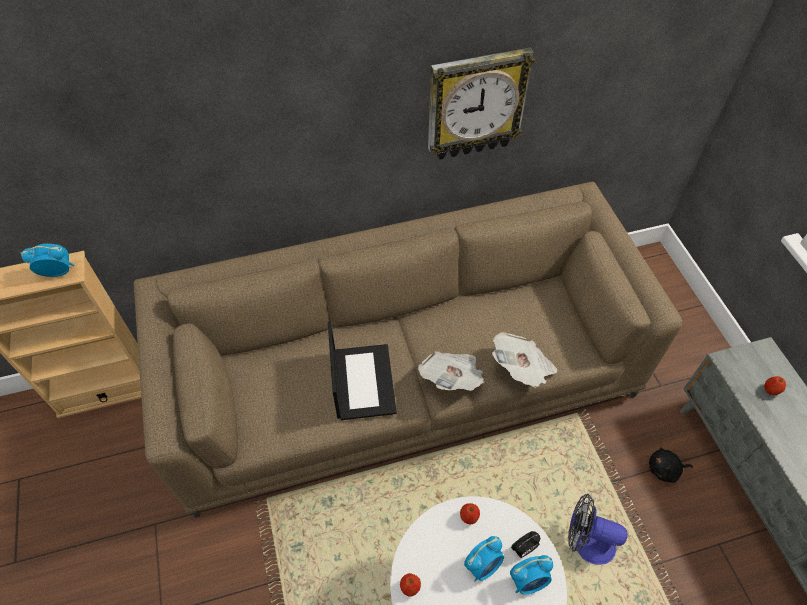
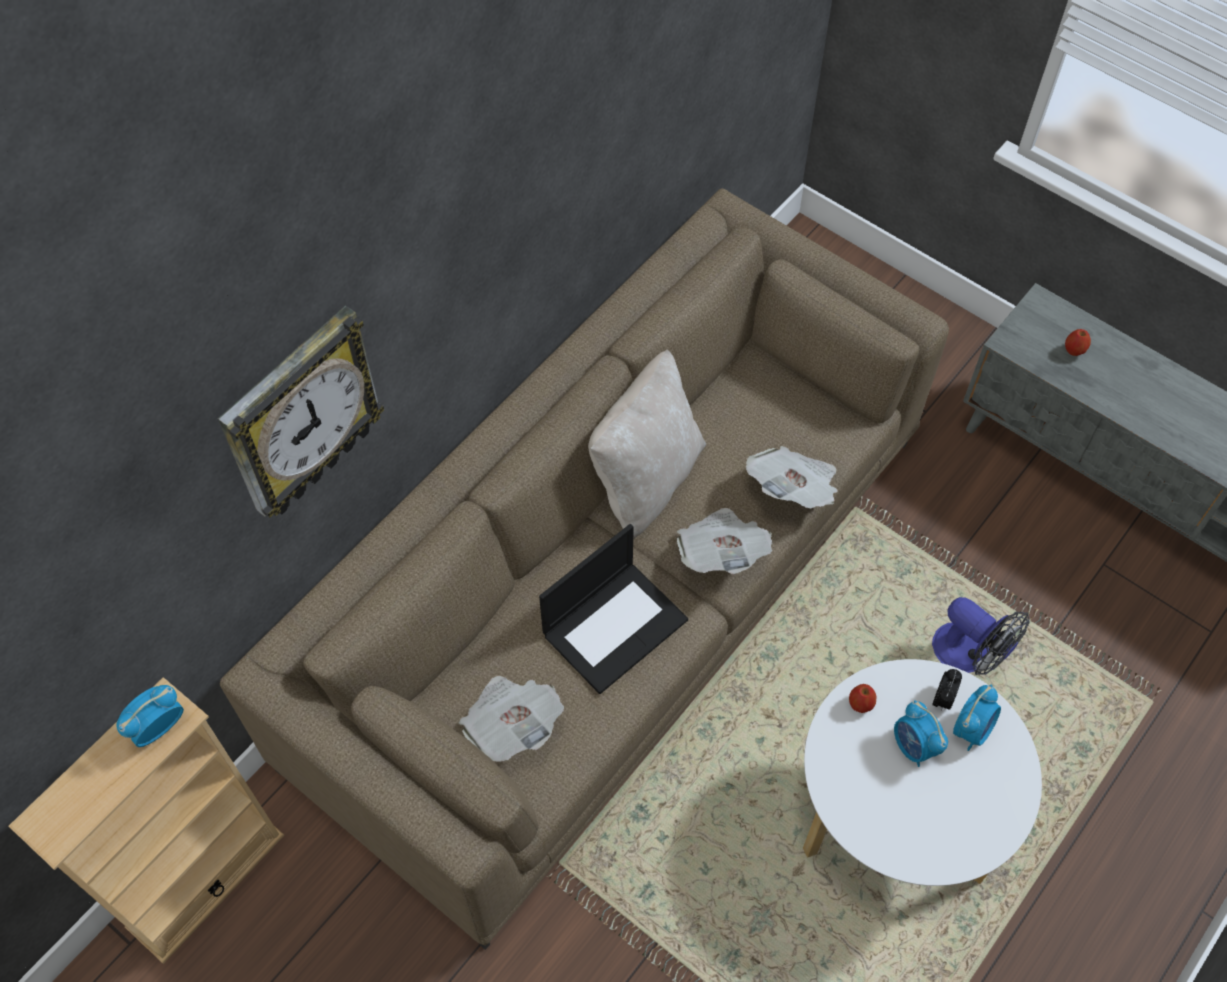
camera: 35 degrees left, 5 degrees up
(266, 398) = (512, 725): none -> newspaper
(362, 381) = (615, 625): laptop -> laptop turned 90 degrees clockwise
(410, 587) = (856, 823): apple -> none
(442, 315) = (646, 479): none -> beige pillow
(475, 105) = (580, 178): wall clock -> wall clock (300, 416)
(482, 565) = (914, 746): alarm clock -> alarm clock turned 135 degrees clockwise
(586, 542) = (969, 655): fan -> fan turned 120 degrees counterclockwise
(665, 469) = (996, 514): black plush toy -> none

